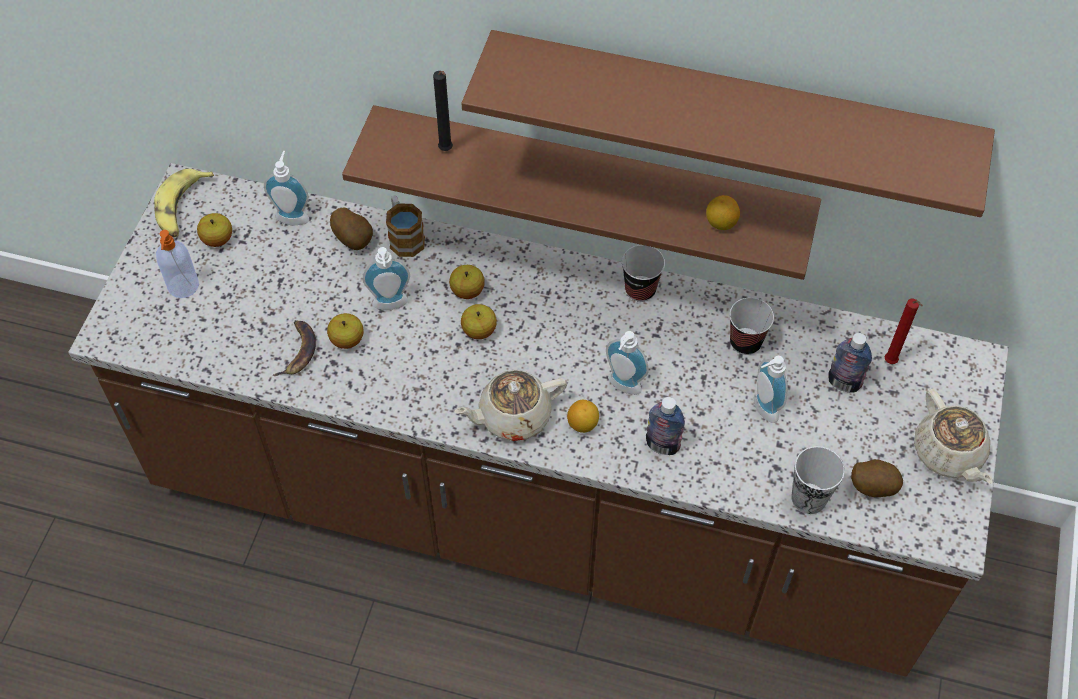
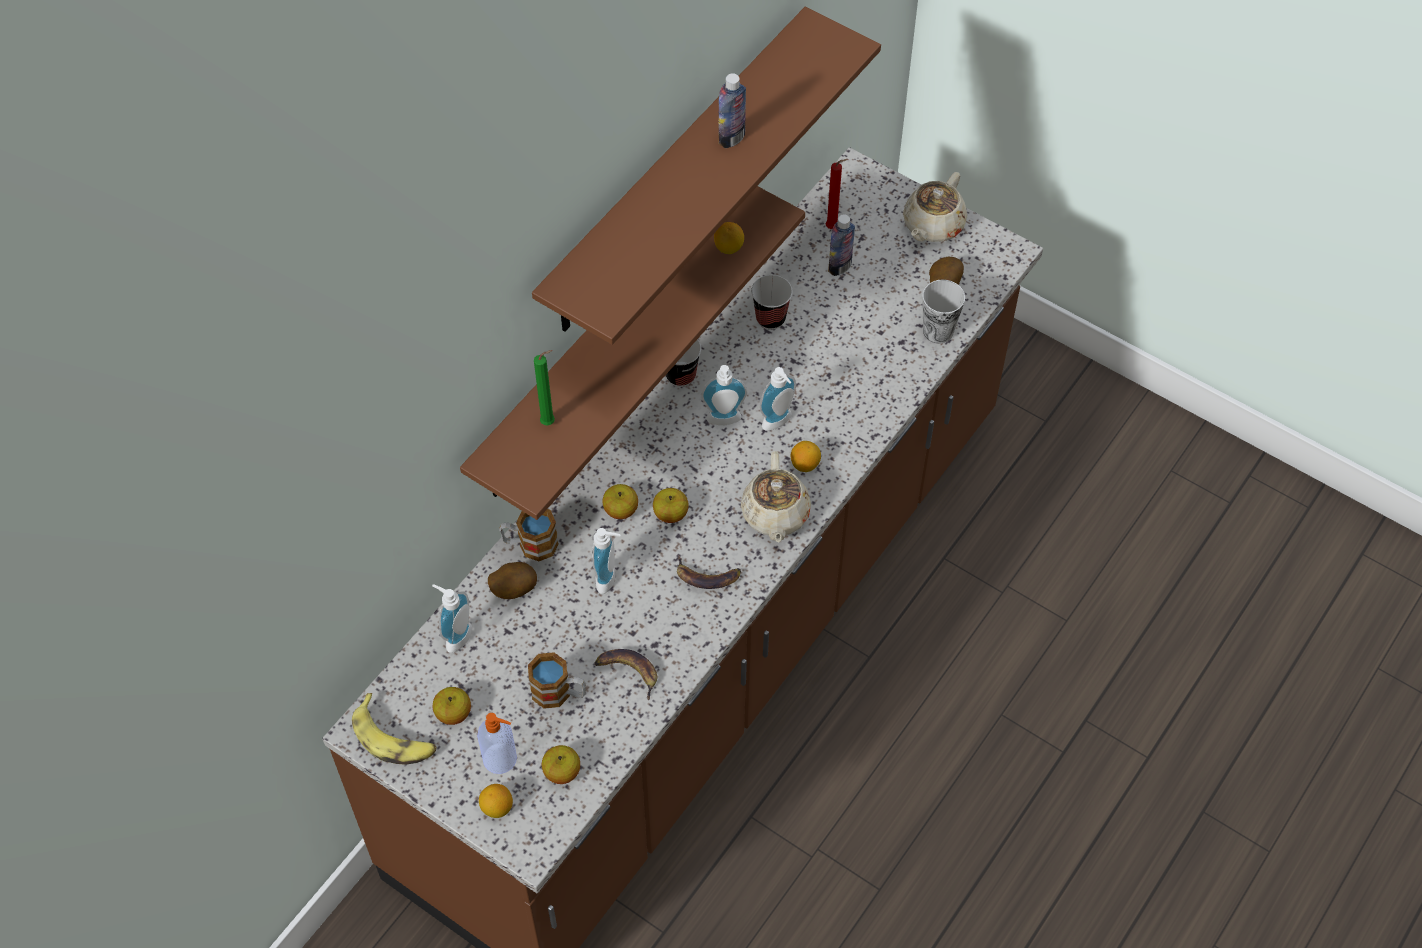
camera: 70 degrees left, 0 degrees up
(135, 299) = (497, 808): none -> lemon
(260, 306) = (559, 693): none -> mug
(347, 340) = (633, 626): apple -> apple (562, 772)
(422, 381) = (707, 576): none -> banana
(446, 151) = (550, 422): black candle -> green candle
(662, 445) = (849, 413): bottle -> bottle (731, 138)
(761, 410) = (842, 332): soap dispenser -> soap dispenser (724, 421)
(948, 453) = (932, 225): beige teapot -> beige teapot turned 120 degrees clockwise

